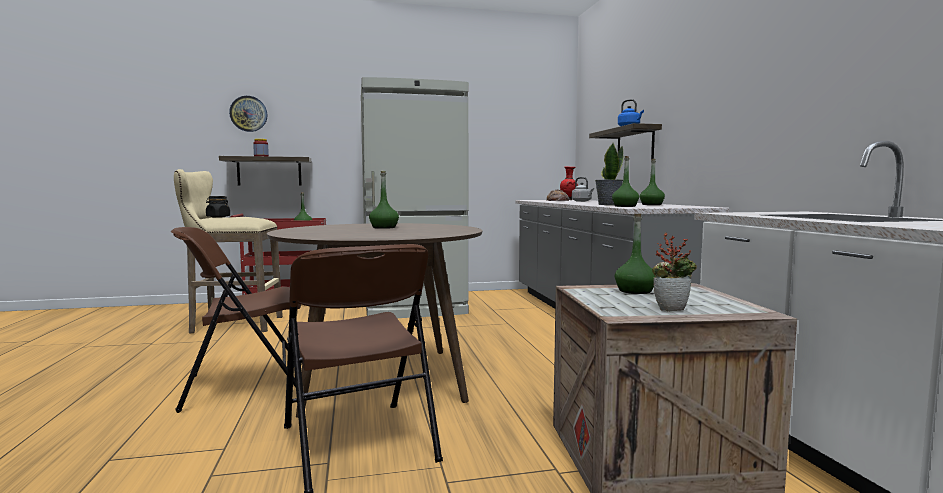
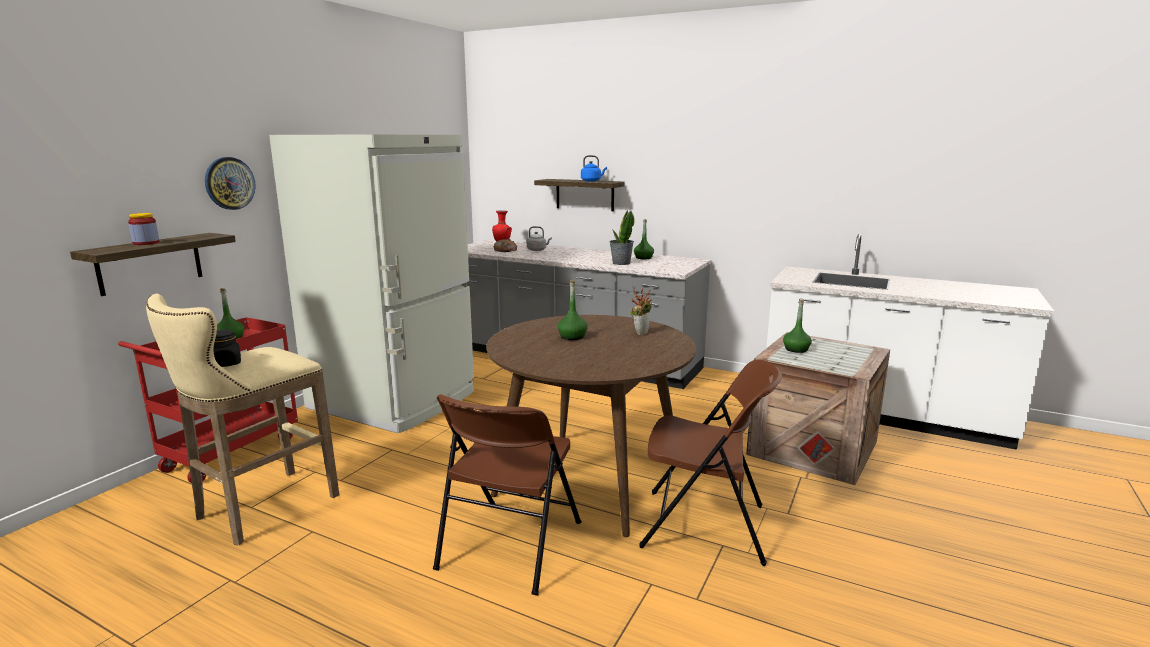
camera: 50 degrees left, 10 degrees up
(248, 114) = (100, 170): wall clock -> wall clock (229, 183)
(625, 206) = (658, 268): green bottle -> none
(671, 309) = (850, 359): potted plant -> potted plant (640, 332)

